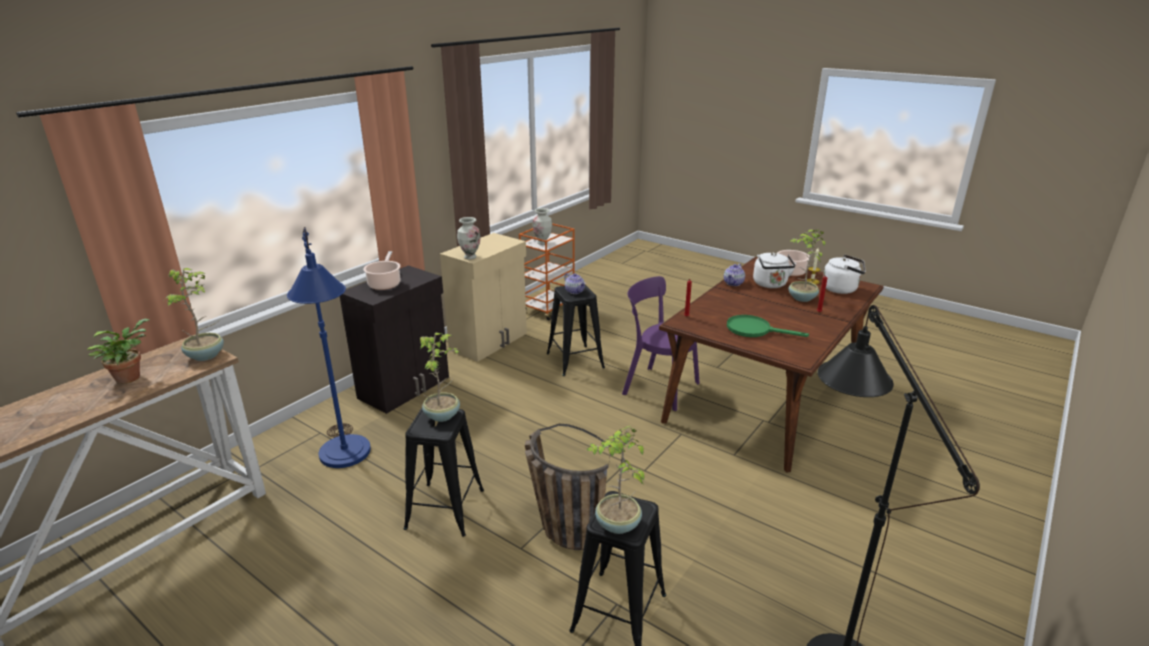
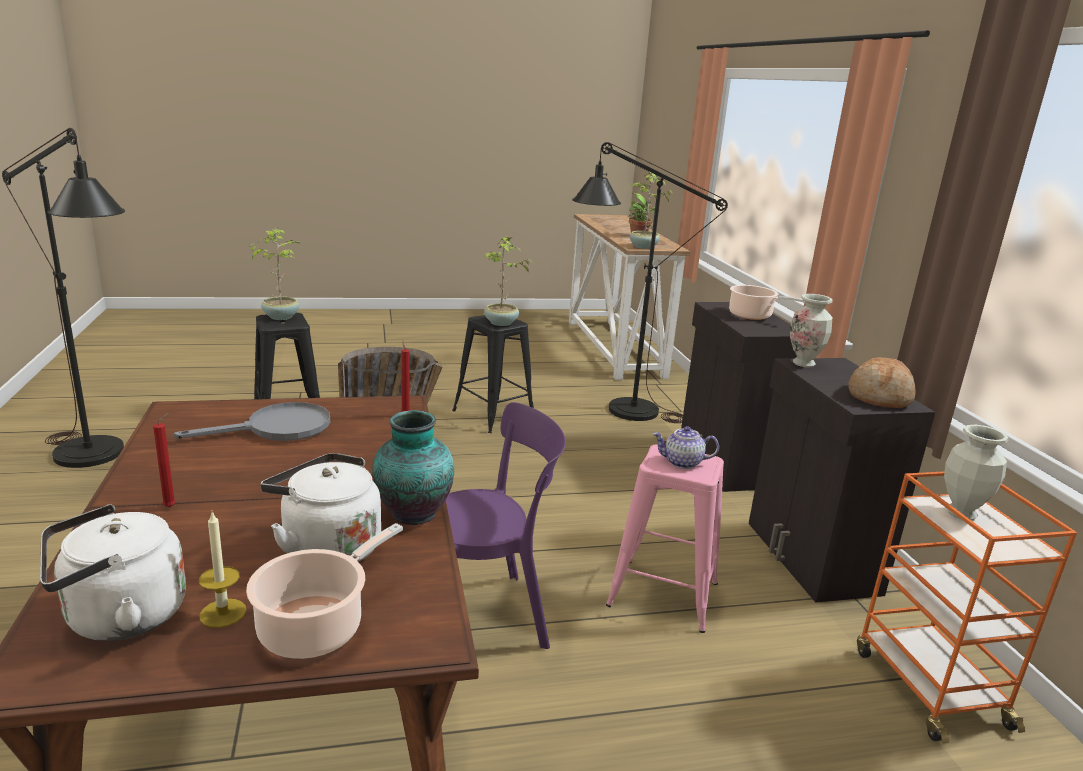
camera: 130 degrees right, 5 degrees down
(346, 461) = (618, 408): blue floor lamp -> black floor lamp
(490, 341) = (810, 558): beige cabinet -> black cabinet
(493, 240) = (879, 397): none -> bread
(575, 360) = (663, 594): black stool -> pink stool
(733, 283) = (412, 515): teapot -> vase
(754, 330) = (277, 429): green frying pan -> grey frying pan
(801, 298) = (226, 532): potted plant -> none

